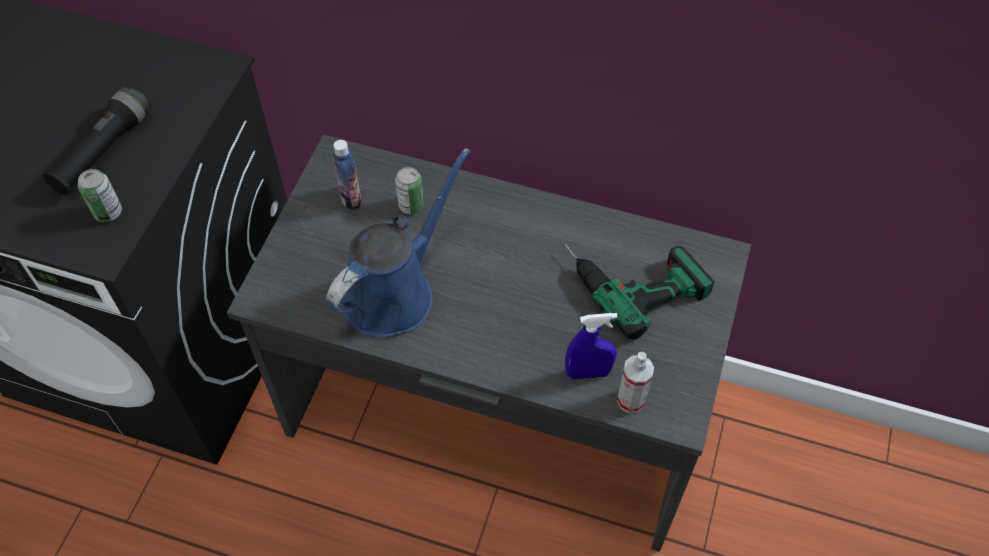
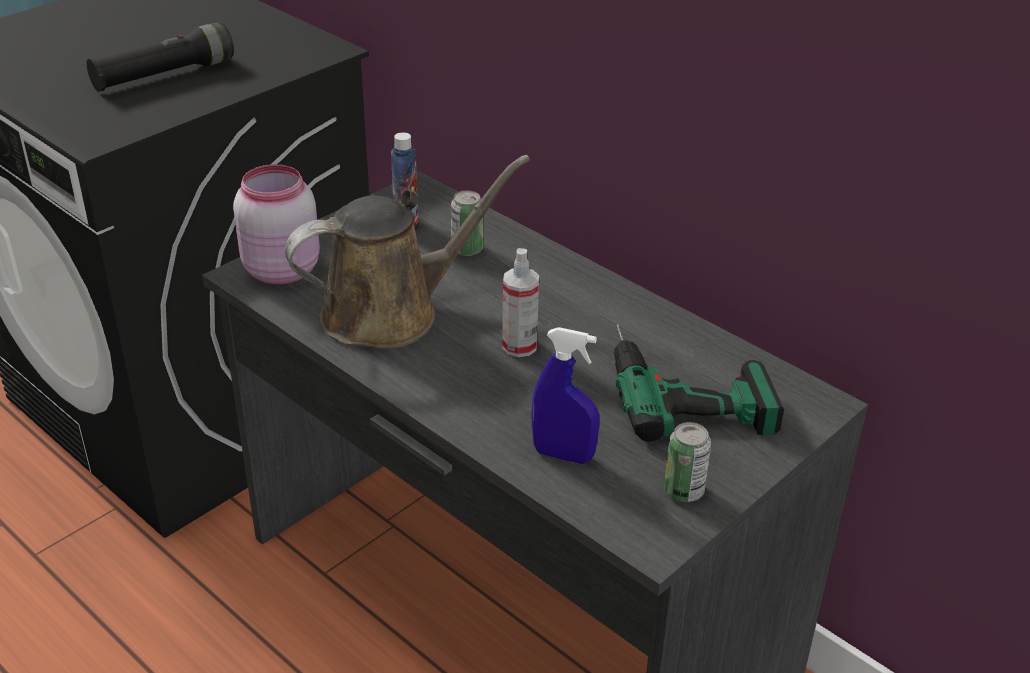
camera: 25 degrees right, 20 degrees down
(108, 212) = (126, 115): can -> can (683, 491)
(284, 282) = (280, 269): none -> pink jar
(395, 292) = (391, 312): blue watering can -> brown watering can
(631, 400) = (599, 499): spray bottle -> spray bottle (519, 346)

